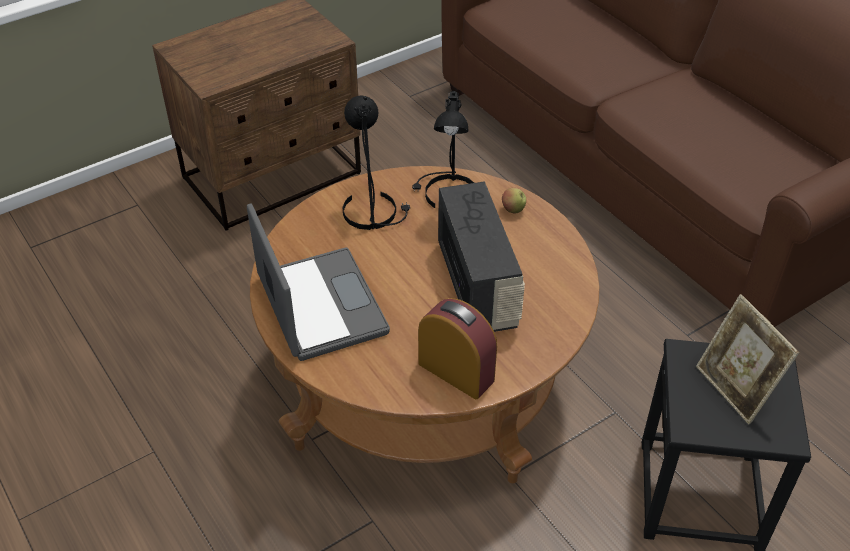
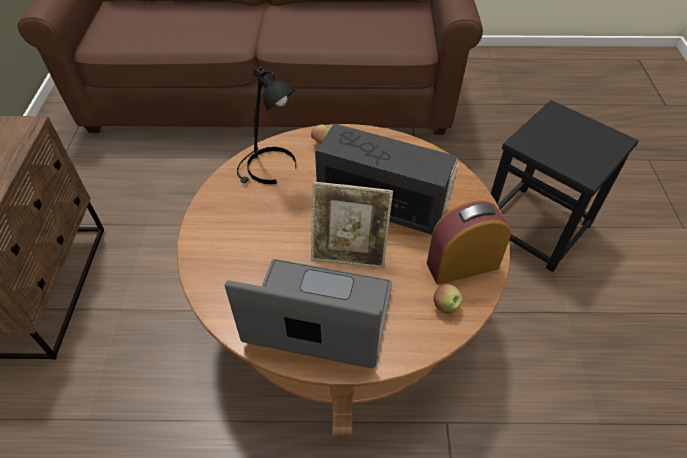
camera: 55 degrees left, 5 degrees up
(373, 211) = (241, 221): black table lamp -> none
(398, 380) = (446, 306): none -> apple
(734, 390) = (568, 139): picture frame -> picture frame (349, 253)

